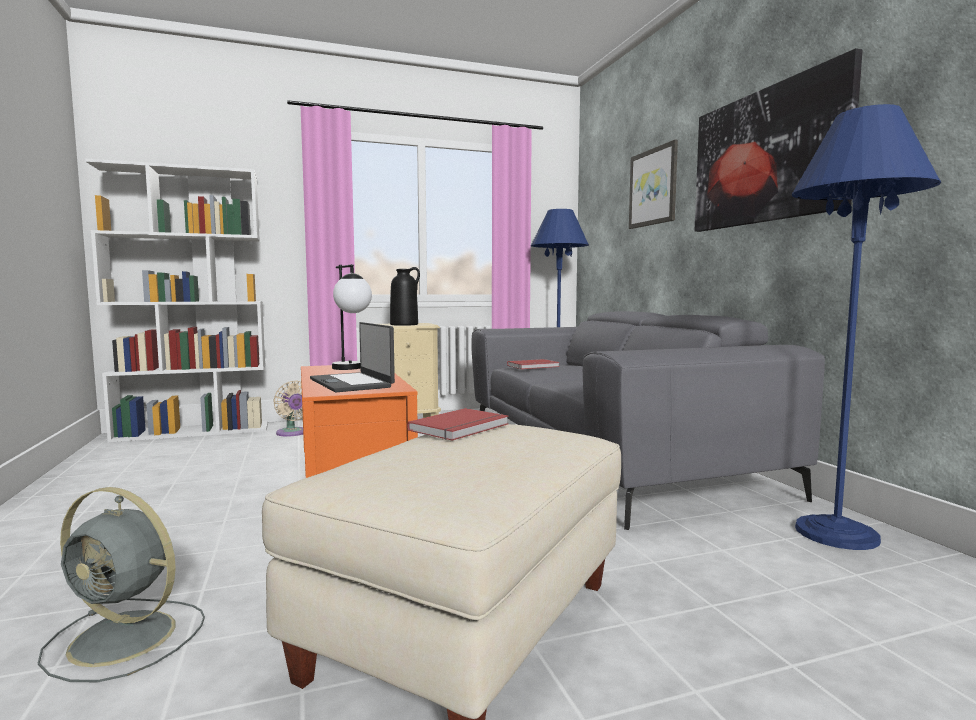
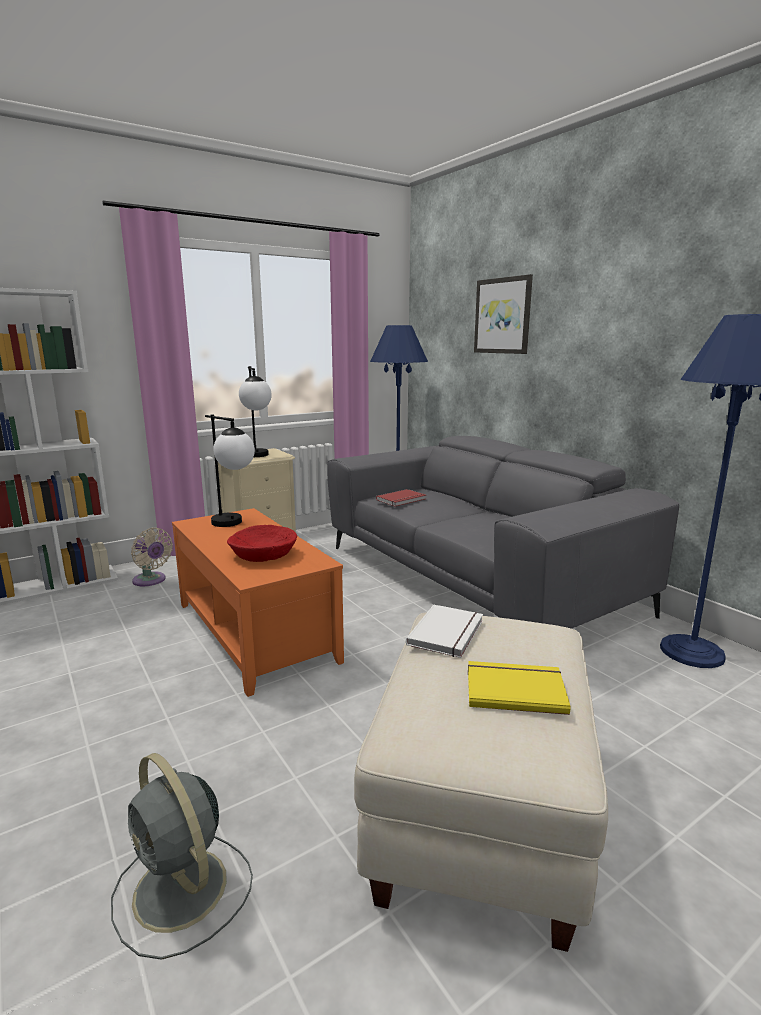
camera: 15 degrees left, 10 degrees up
(126, 638) = (182, 891): grey fan -> grey fan turned 45 degrees clockwise
(352, 383) = (264, 555): laptop -> red bowl
(404, 324) = (258, 456): black vase -> table lamp
(461, 428) = (448, 633): red book -> white book
(480, 460) = (514, 689): none -> yellow book
(767, 156) = (630, 313): picture -> none

